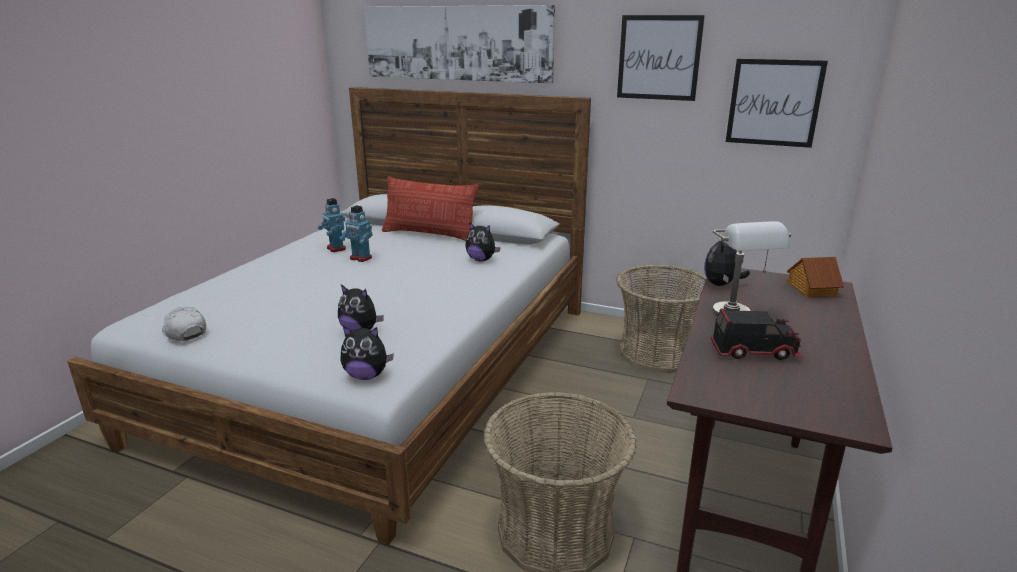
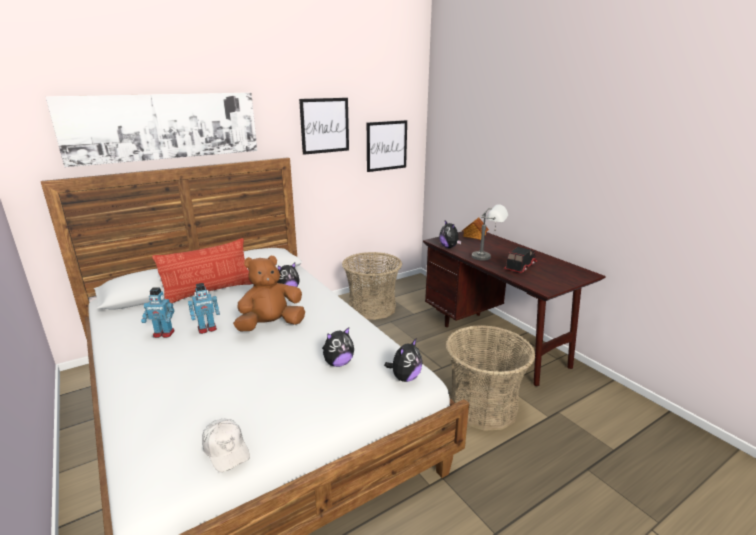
camera: 55 degrees left, 0 degrees up
(184, 332) = (226, 450): white cap -> white cap turned 120 degrees counterclockwise
(399, 278) = (271, 325): none -> brown plush toy

